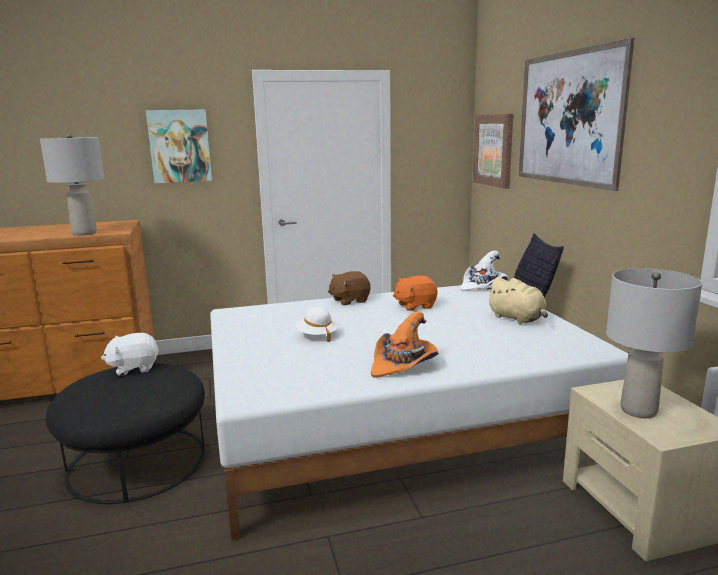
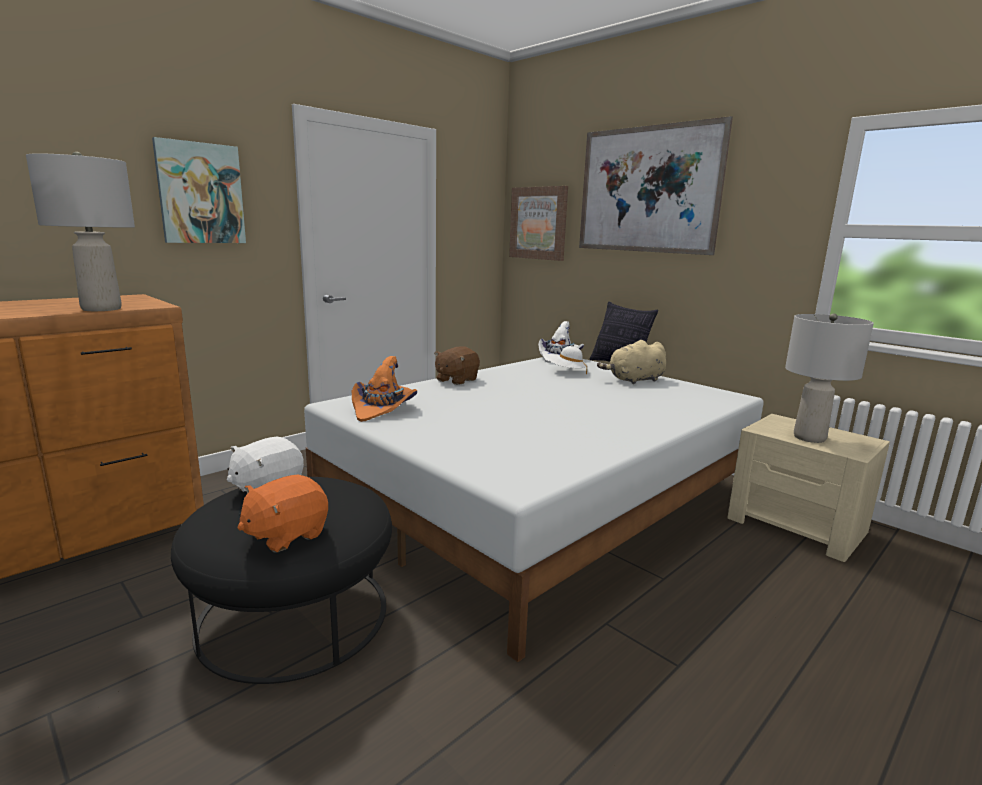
camera: 30 degrees left, 0 degrees up
(317, 336) = (482, 415): white hat -> white hat (568, 372)
(403, 364) = (611, 428): orange hat -> orange hat (383, 409)
(415, 306) = (529, 378): orange plush toy -> orange plush toy (286, 535)
(517, 319) = (634, 380): beige plush toy -> beige plush toy turned 135 degrees clockwise

